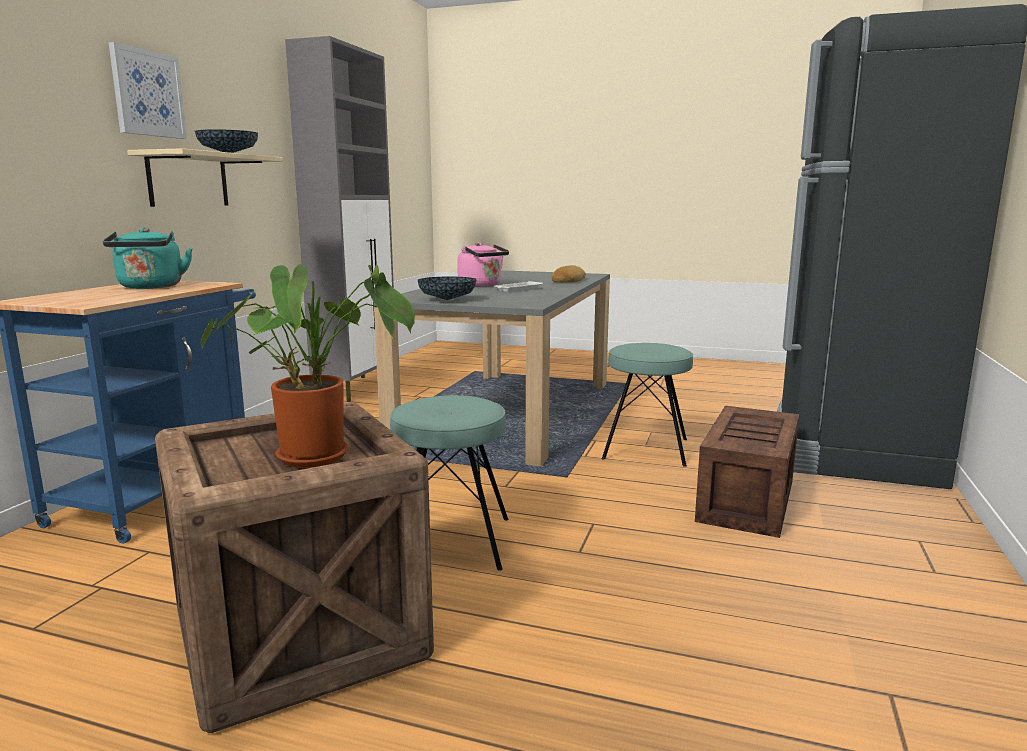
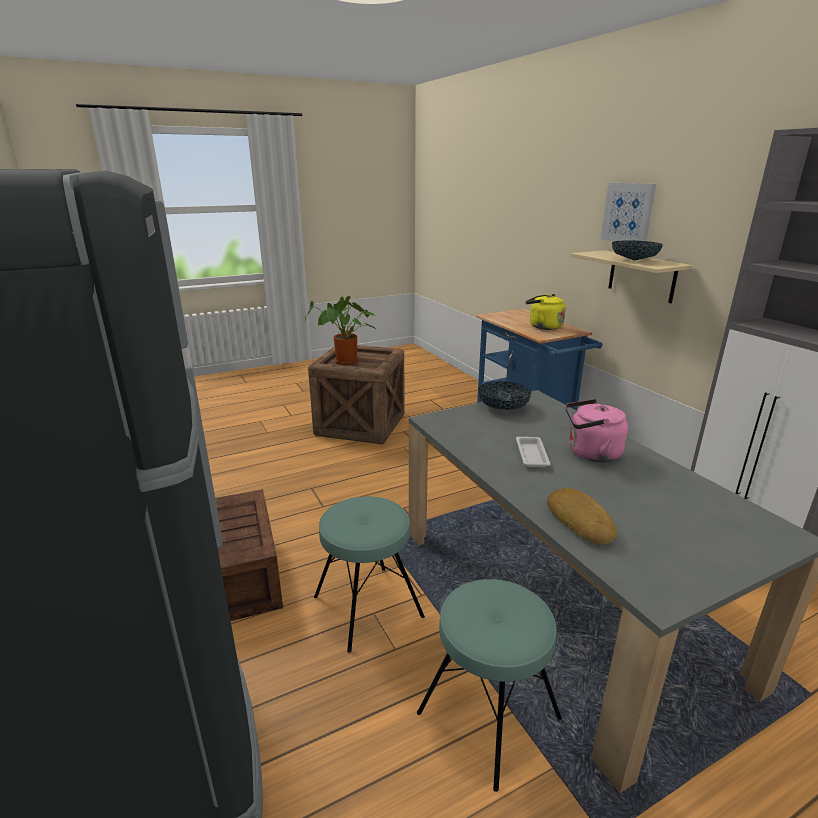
camera: 135 degrees right, 10 degrees up
(150, 287) = (543, 326): turquoise kettle -> yellow kettle
(450, 541) = (372, 467): turquoise stool -> turquoise stool (489, 715)

